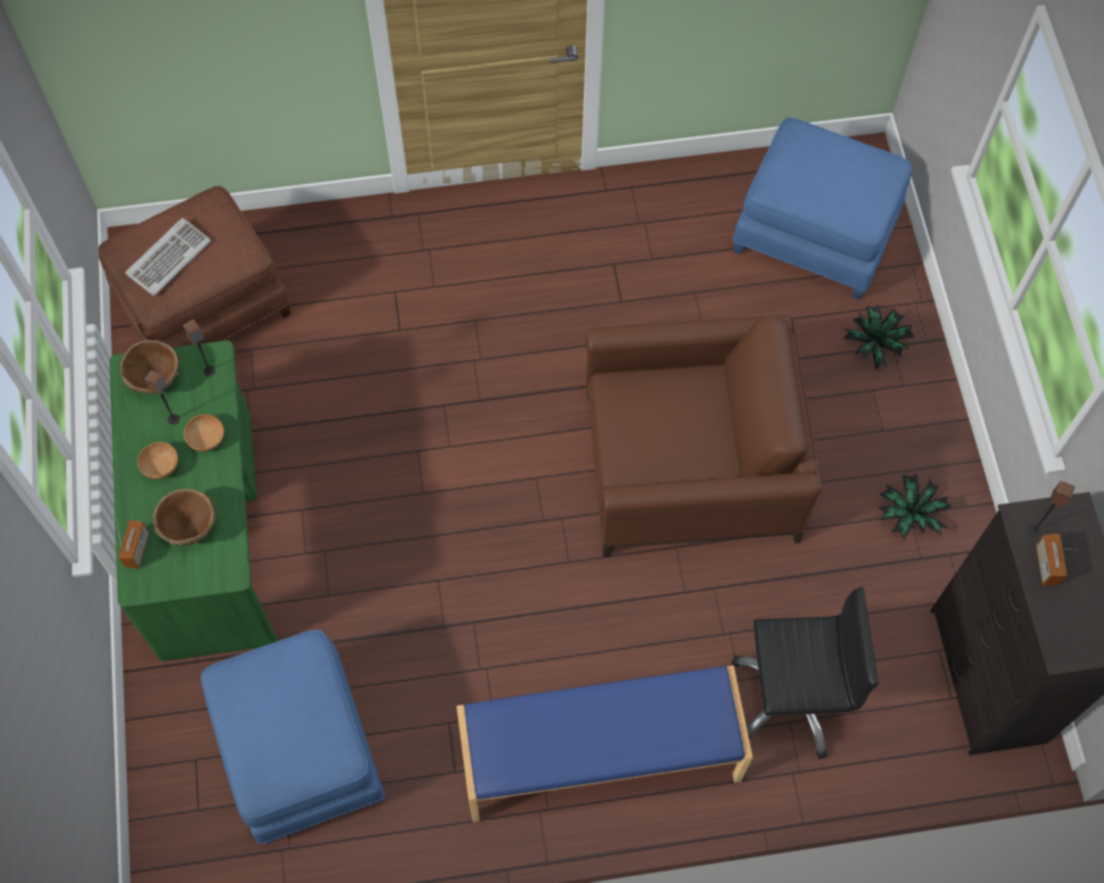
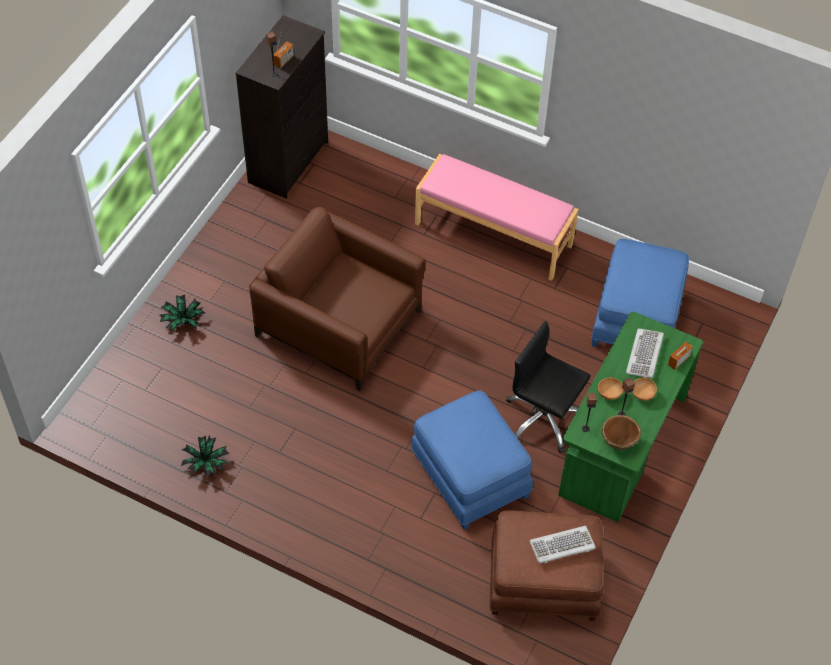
camera: 145 degrees left, 10 degrees down
(189, 528) = (645, 355): brown bowl -> keyboard
(600, 758) = (493, 234): blue bench -> pink bench
(793, 694) = (382, 205): black office chair -> black office chair (543, 419)
(815, 234) = (151, 396): blue ottoman -> blue ottoman (469, 477)
(910, 514) = (253, 239): potted plant -> potted plant (206, 463)

